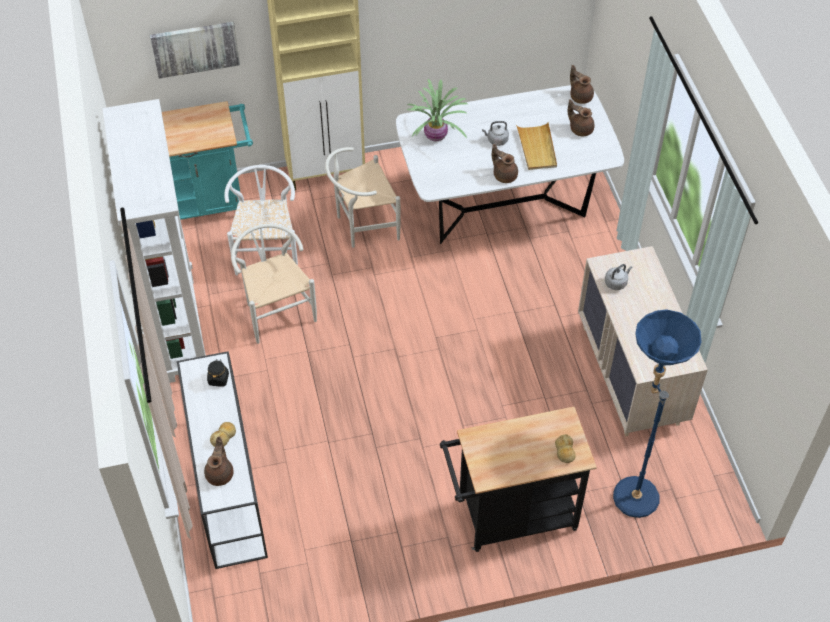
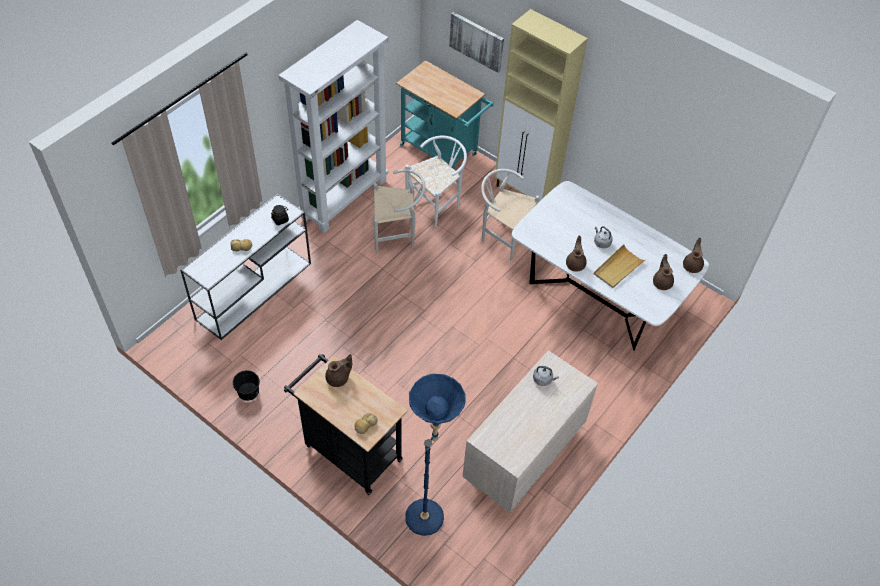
camera: 50 degrees right, 0 degrees up
(220, 473) = (215, 261): brown teapot -> brown teapot (338, 378)
(276, 311) = (398, 234): white chair -> white chair turned 60 degrees clockwise
(360, 568) = (248, 391): none -> black bucket
(436, 137) = (570, 210): potted plant -> none

